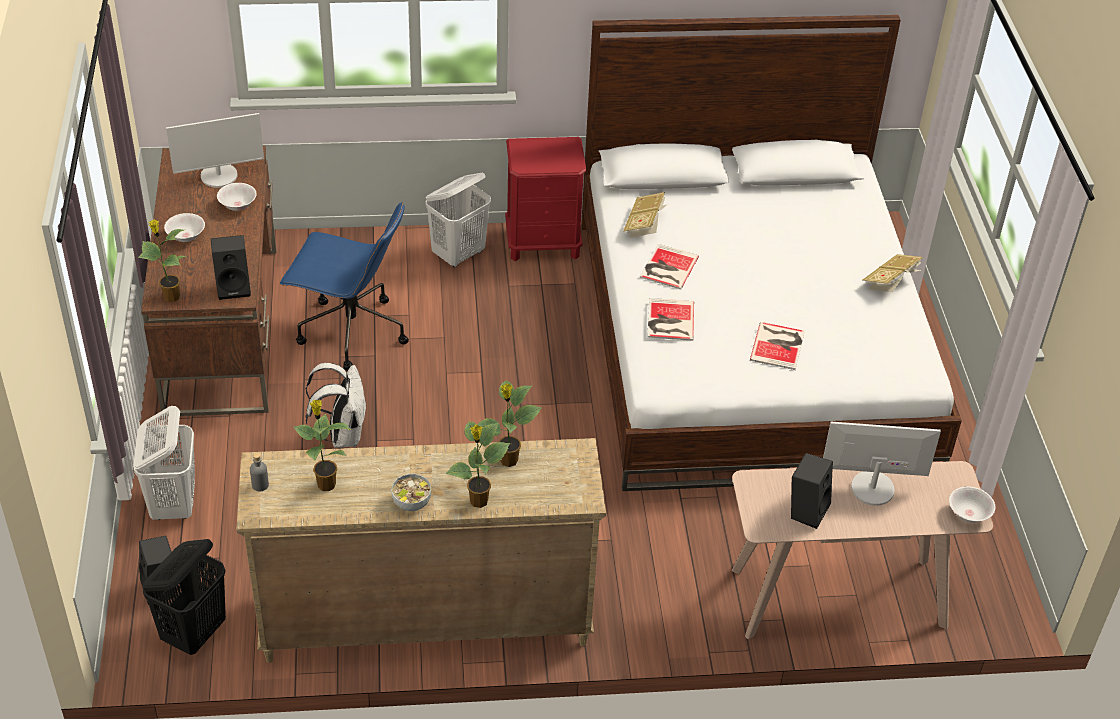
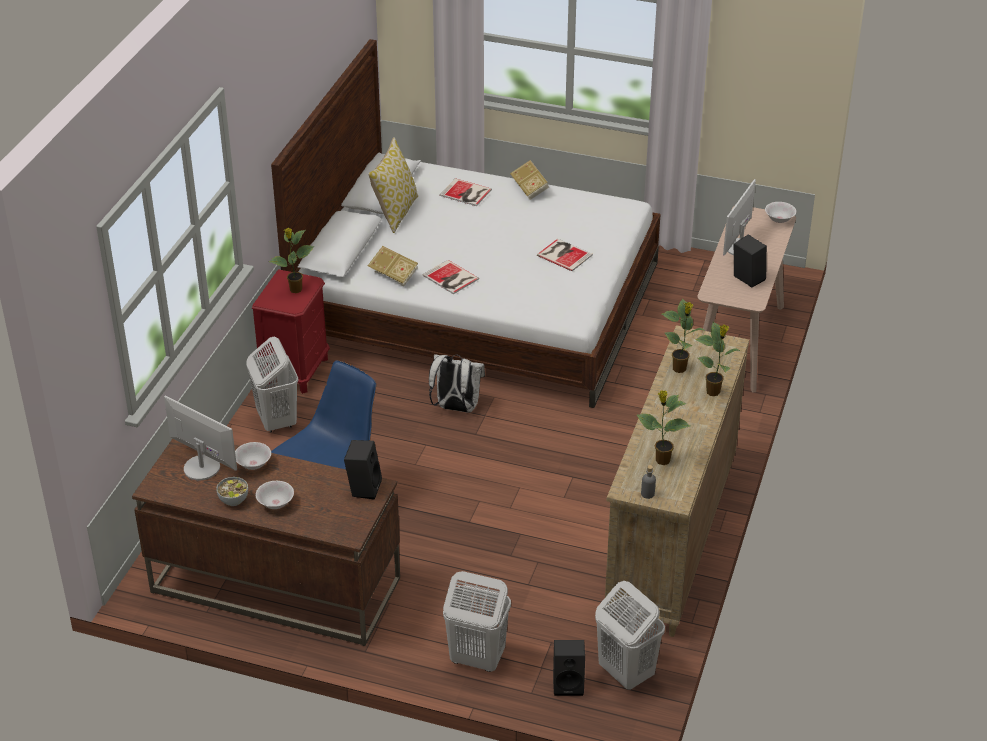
camera: 65 degrees left, 5 degrees down
(170, 297) = (352, 527): potted plant -> potted plant (295, 290)
(194, 633) = (625, 673): black laundry basket -> white laundry basket
(219, 176) = (202, 467): monitor -> monitor turned 60 degrees counterclockwise
(342, 434) = (451, 539): white backpack -> white backpack (456, 408)
(412, 503) = (701, 423): bowl -> bowl (234, 500)
(669, 321) = (511, 293): book -> book (466, 193)
(761, 193) = (395, 212): none -> pillow

